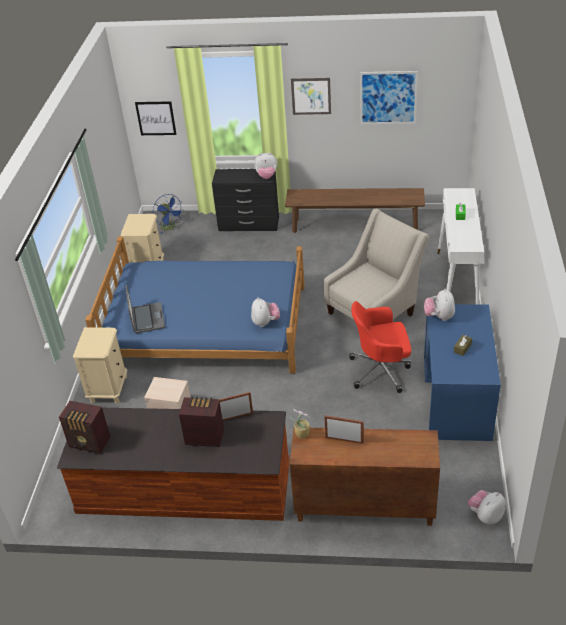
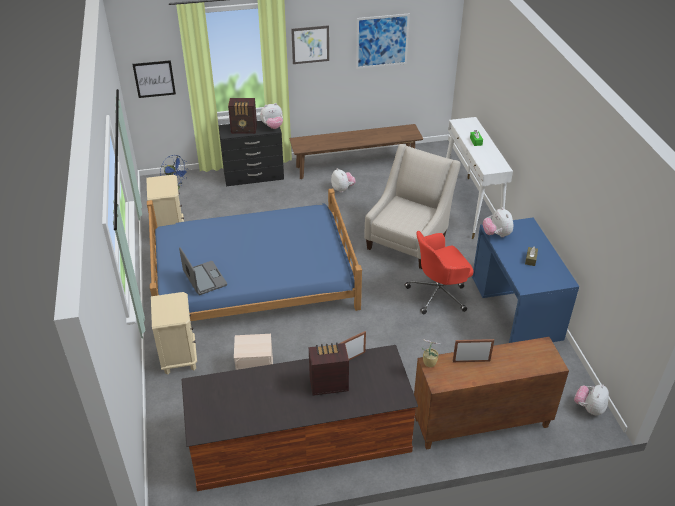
camera: 20 degrees left, 0 degrees up
(90, 443) = (211, 413): radio -> radio (244, 130)
(265, 322) = (326, 264): plush toy -> plush toy (342, 189)

